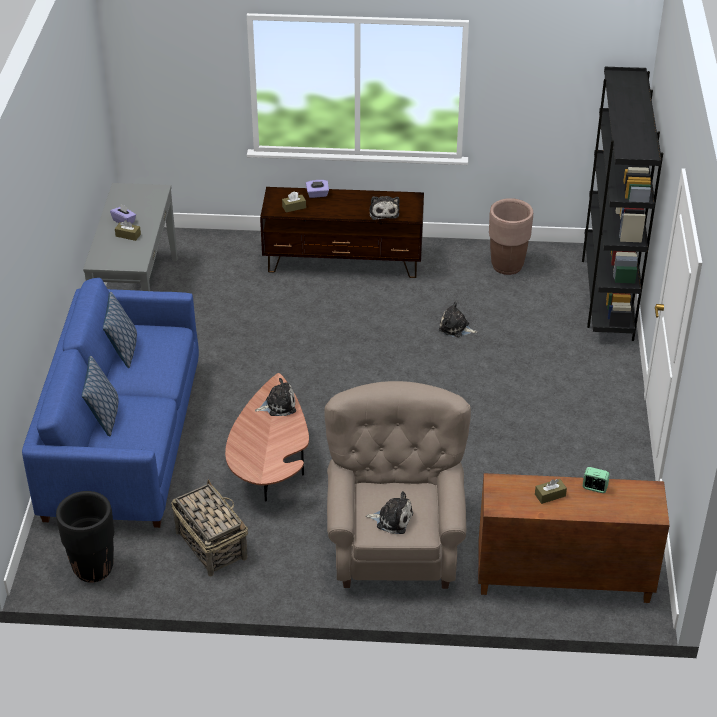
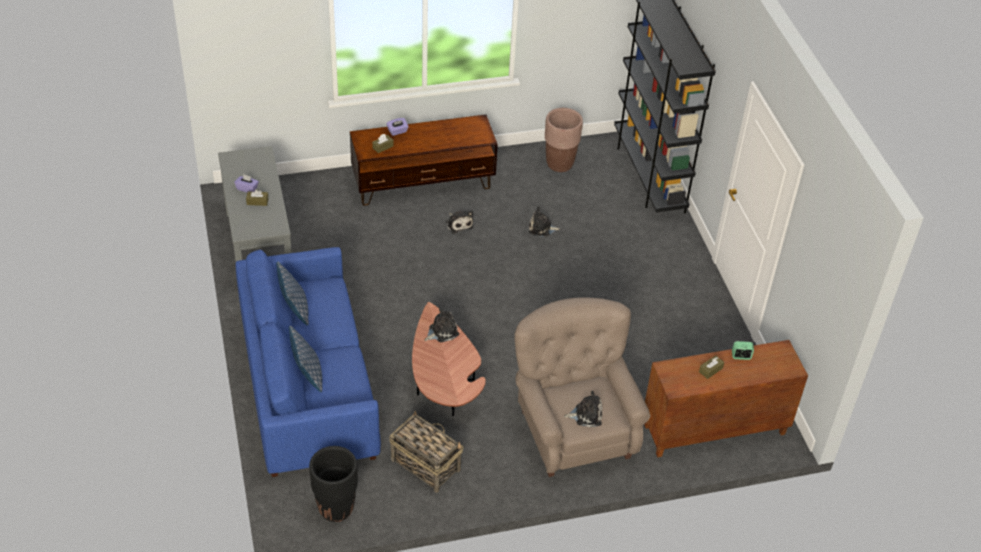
camera: 20 degrees left, 5 degrees up
(383, 212) = (461, 138): plush toy -> plush toy (458, 224)

